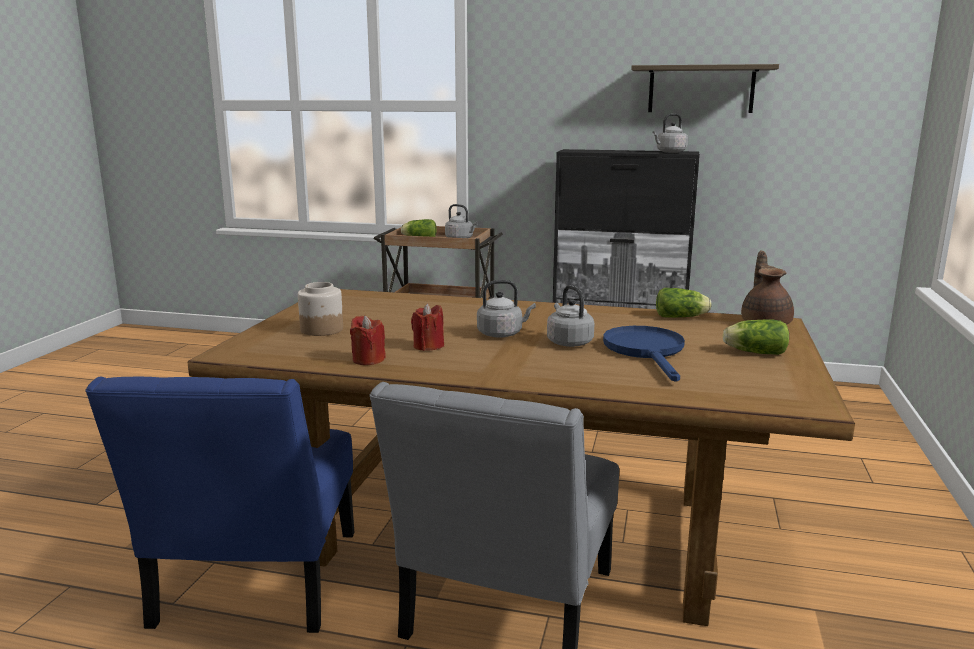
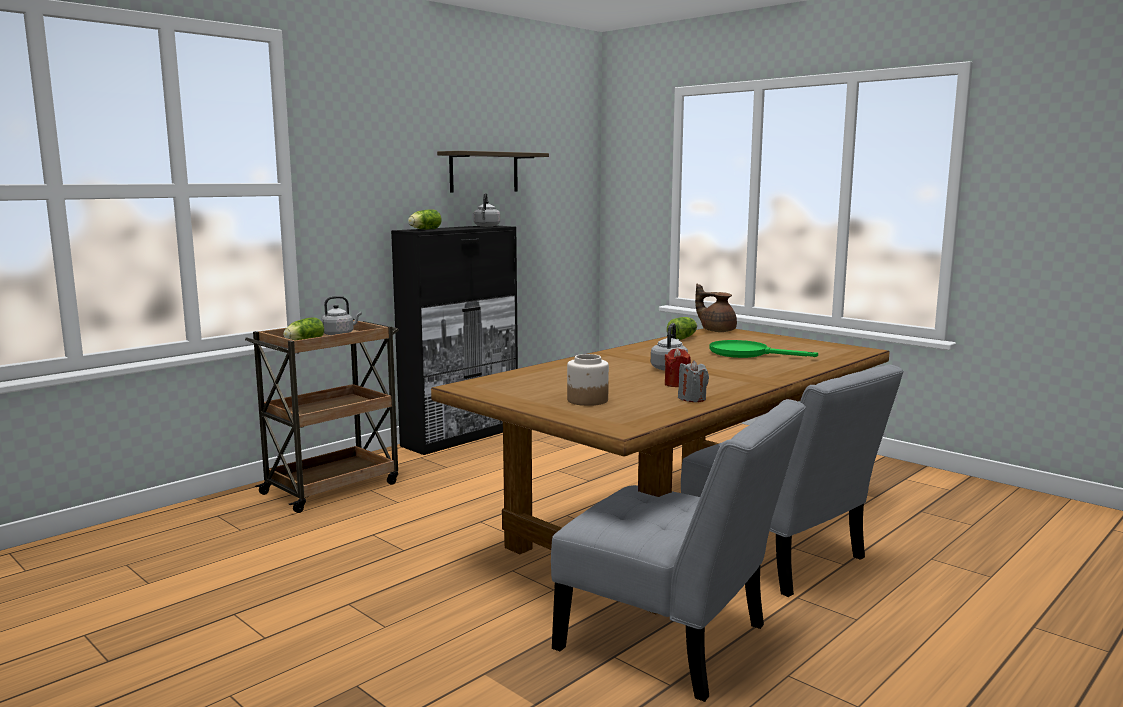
camera: 60 degrees left, 5 degrees down
(254, 586) = (672, 642): blue chair -> grey chair
(368, 360) = (692, 399): red candle -> grey candle
(568, 342) = (708, 361): grey kettle -> none
(647, 351) = (747, 353): blue frying pan -> green frying pan
(753, 352) = (770, 341): lettuce -> lettuce (424, 229)

